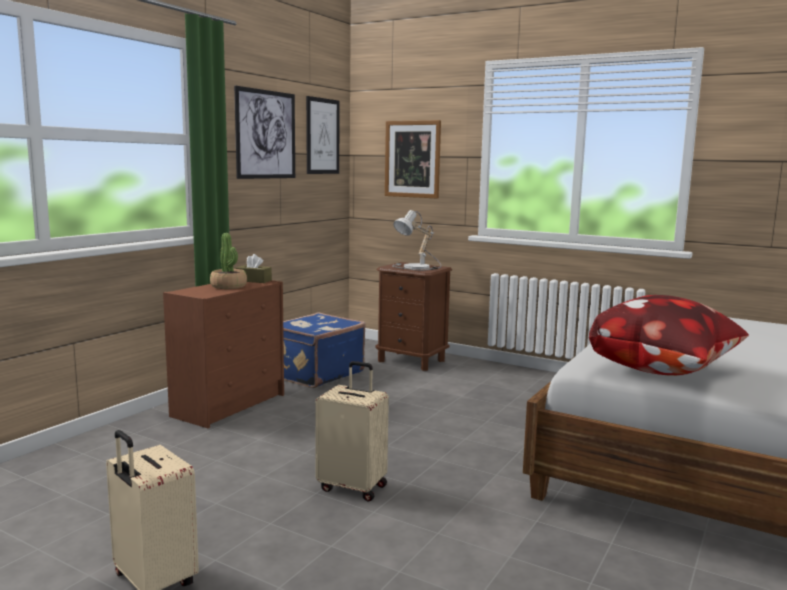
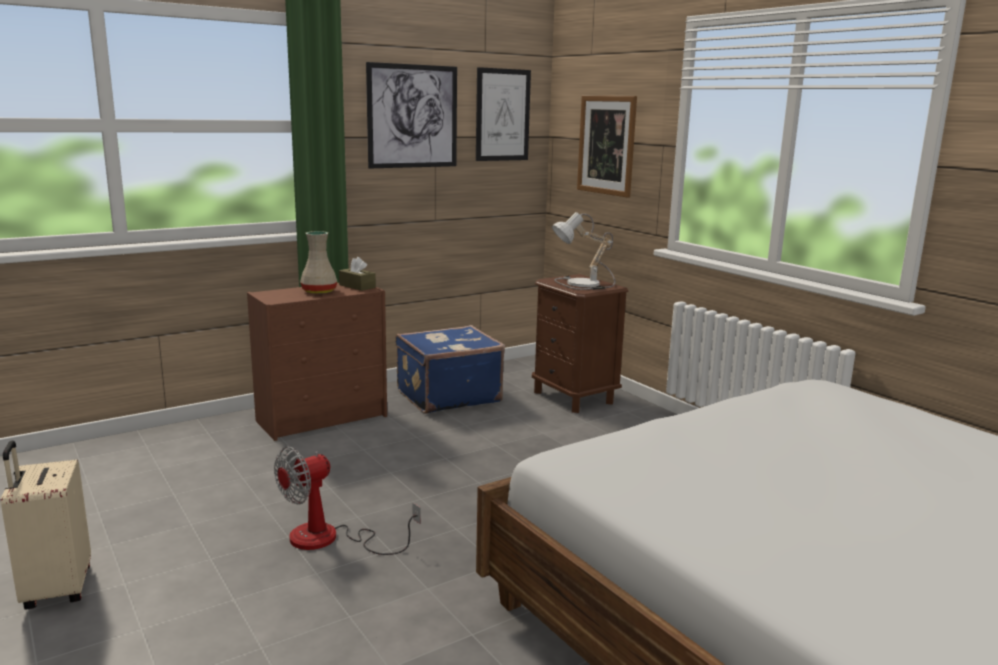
camera: 25 degrees right, 5 degrees up
(229, 286) = (320, 291): potted plant -> beige vase
(353, 487) = (330, 539): beige suitcase -> fan
(665, 371) = (648, 485): pillow -> none

